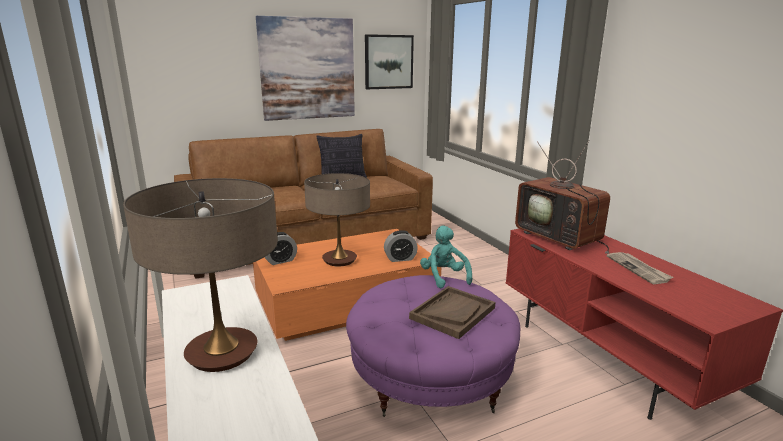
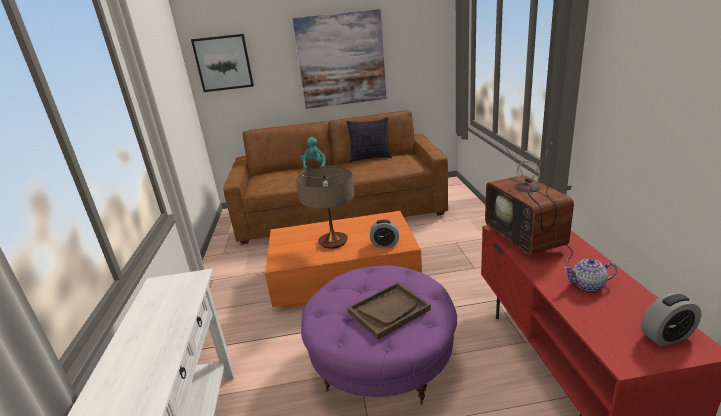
camera: 20 degrees right, 5 degrees up
(222, 353) = (145, 344): table lamp -> none
(280, 261) = (287, 240): alarm clock -> alarm clock (666, 336)
(388, 62) = (418, 45): picture -> picture (223, 63)
(444, 277) = (405, 270): turquoise plush toy -> turquoise plush toy (314, 166)
(638, 269) = (588, 285): newspaper -> teapot

